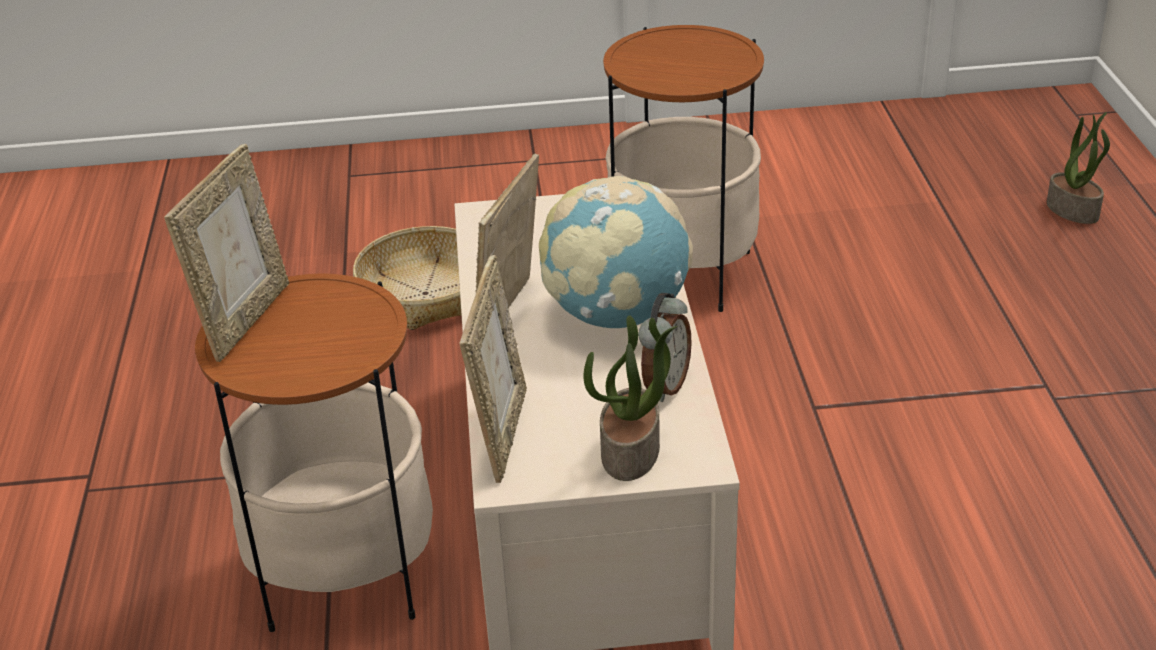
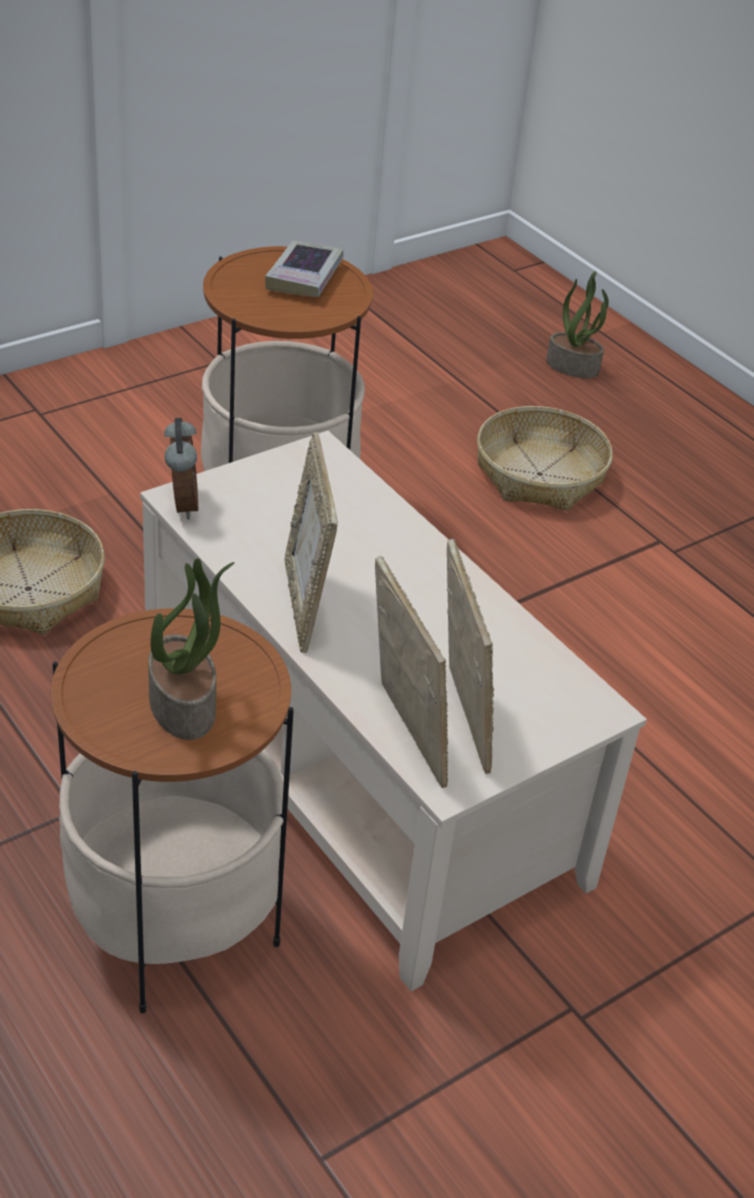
camera: 35 degrees left, 5 degrees up
(245, 319) = (97, 689): picture frame -> picture frame (458, 719)
(616, 315) = (405, 579): globe -> none
(631, 452) = (535, 717): potted plant -> potted plant (184, 705)
(664, 385) = (508, 641): alarm clock -> alarm clock (181, 505)
(705, 51) = (304, 276): none -> book
(960, 299) = (540, 474): none -> basket

